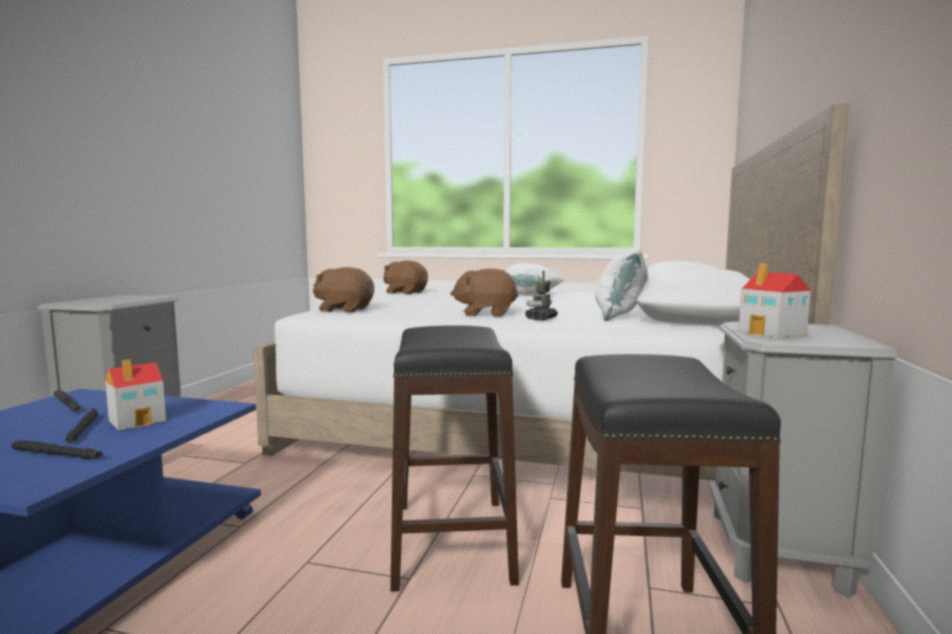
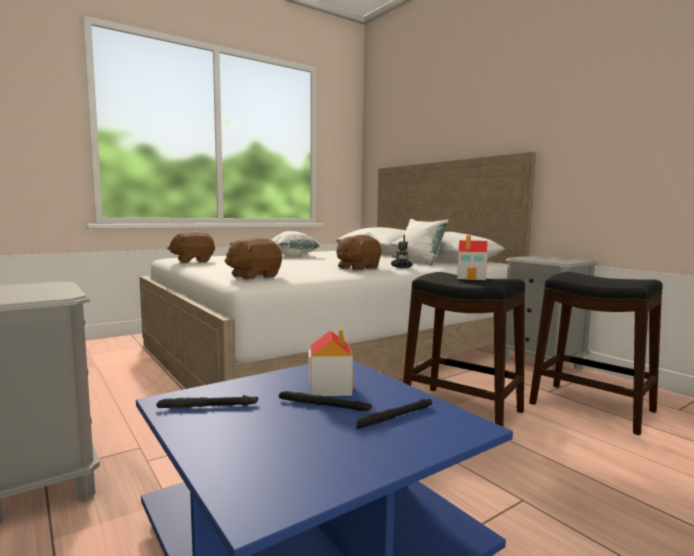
camera: 50 degrees left, 0 degrees up
(773, 332) = (546, 260): toy house -> toy house (471, 277)

